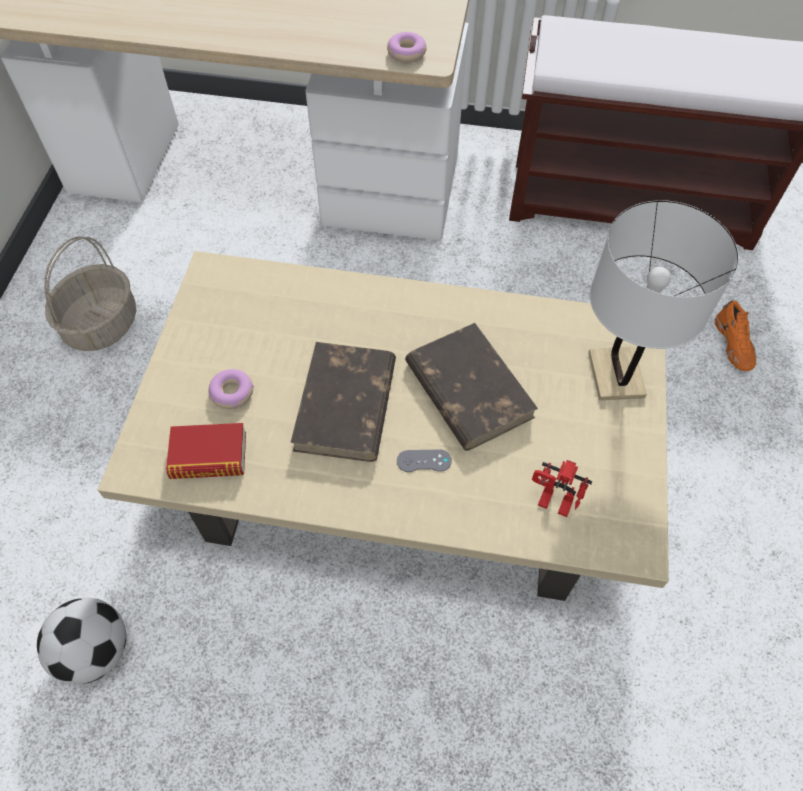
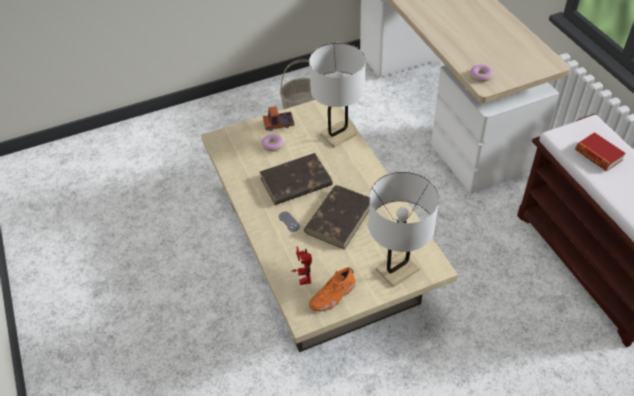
camera: 60 degrees right, 10 degrees down
(95, 650) = (163, 198): football -> none
(191, 357) = (278, 124): none -> toy truck
(209, 456) = (238, 155): book -> book (598, 155)
(292, 294) = (338, 135): none -> white table lamp
(734, 344) = (535, 366): orange shoe -> orange shoe (333, 296)

